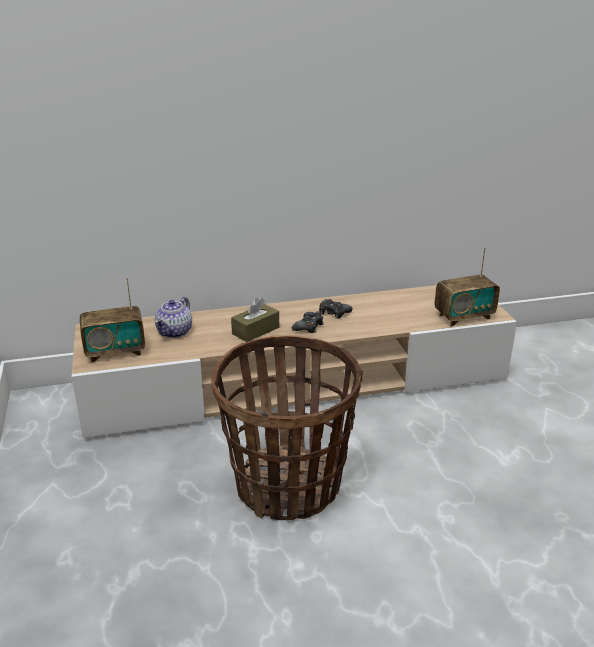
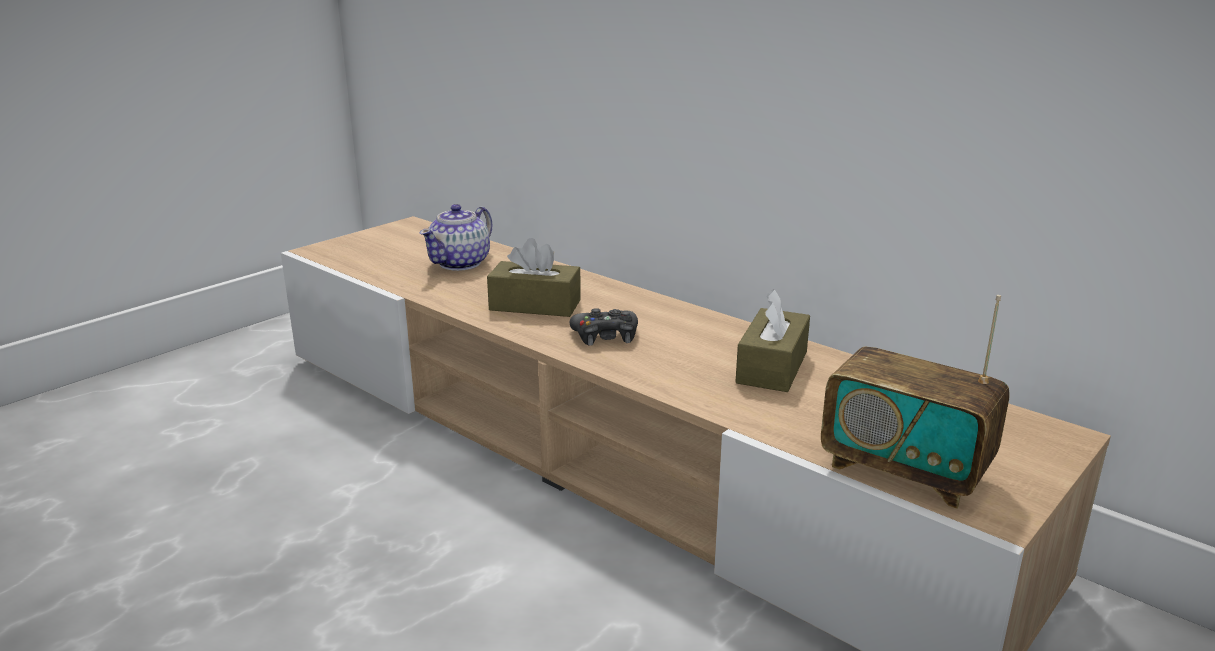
camera: 55 degrees right, 5 degrees down
(115, 352) = (365, 252): radio -> none
(175, 332) = (461, 263): teapot -> teapot turned 45 degrees counterclockwise
(288, 486) = (301, 554): basket -> none
(333, 312) = (690, 340): black game controller -> none
(375, 307) = (772, 367): none -> brown tissue box

